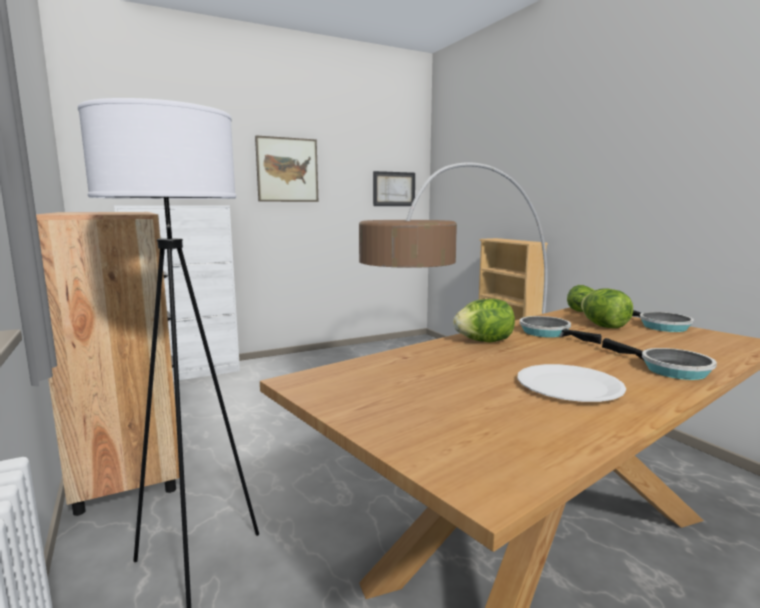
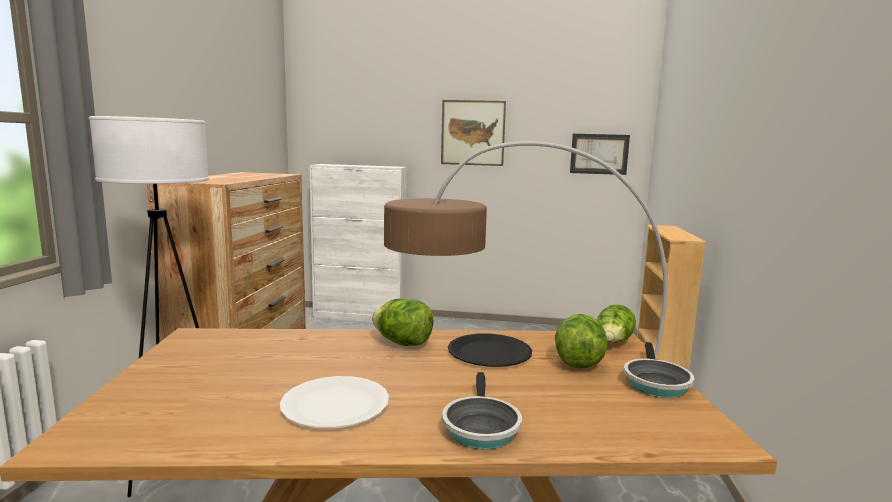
camera: 35 degrees right, 0 degrees up
(548, 333) = (489, 352): frying pan -> black plate

